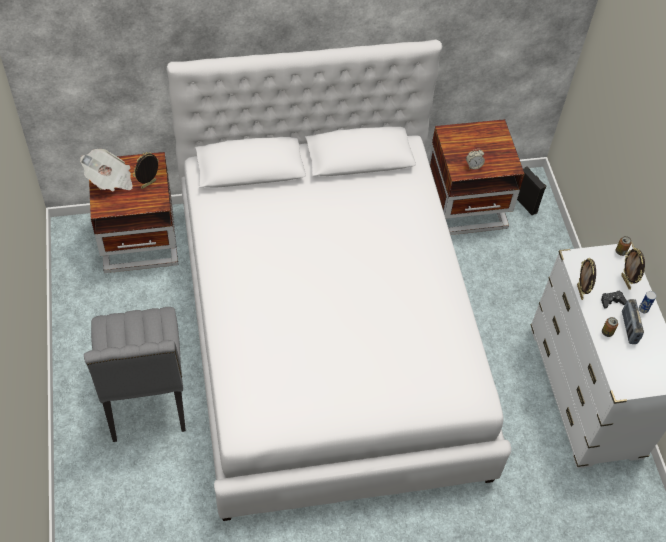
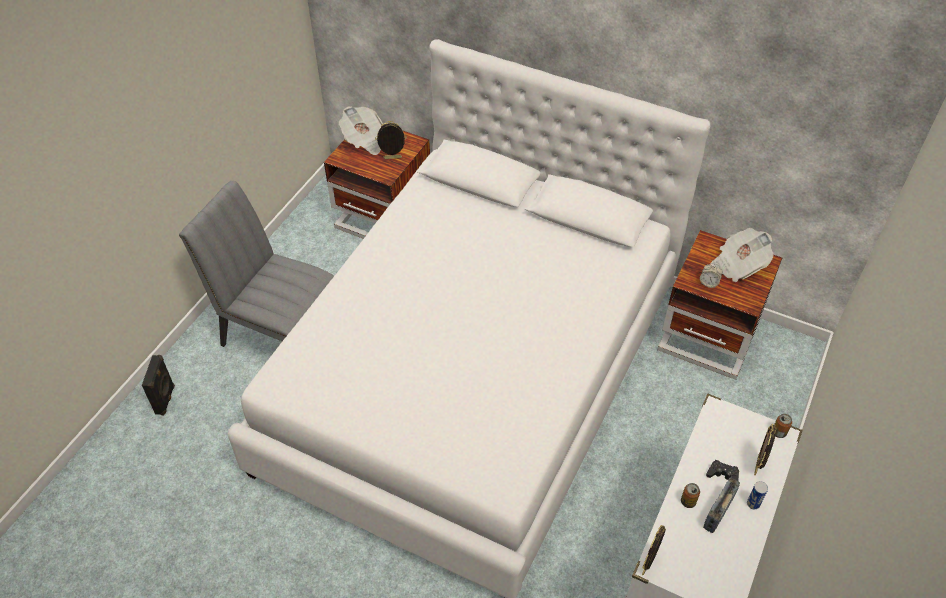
camera: 40 degrees right, 5 degrees down
(145, 393) = (281, 337): grey chair -> grey chair turned 90 degrees clockwise
(481, 140) = (738, 265): none -> newspaper
(526, 204) = (776, 367): black speaker -> black speaker (166, 399)
(580, 292) = (694, 446): picture frame -> picture frame (648, 565)

